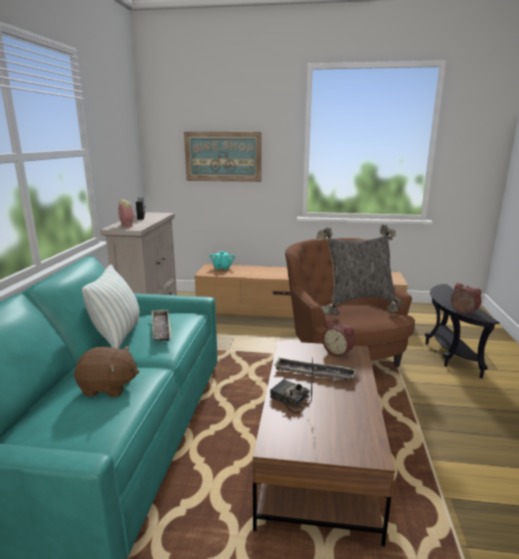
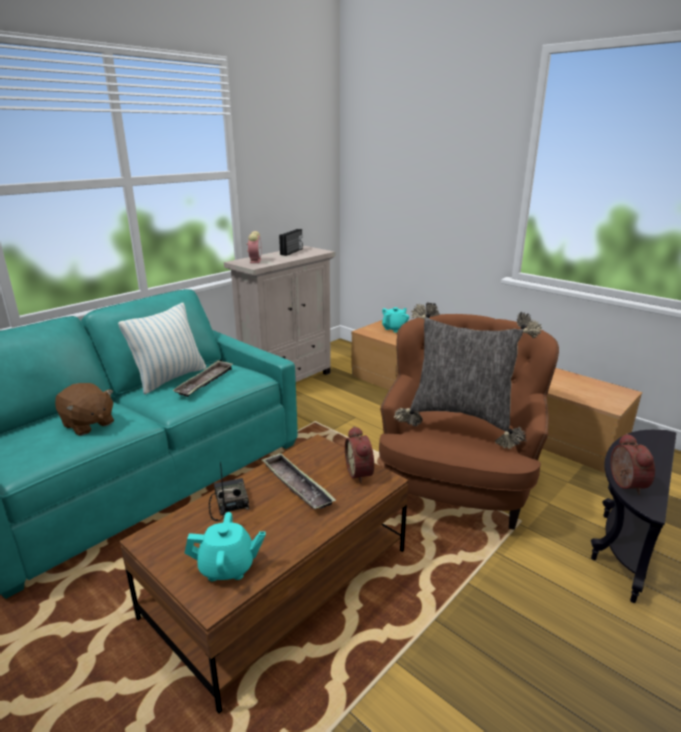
camera: 35 degrees right, 5 degrees up
(223, 156) = (421, 183): picture -> none
(350, 433) = (227, 567): none -> turquoise teapot

